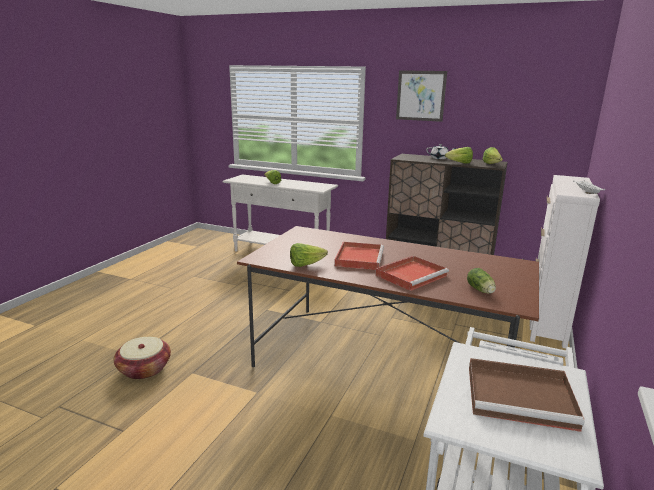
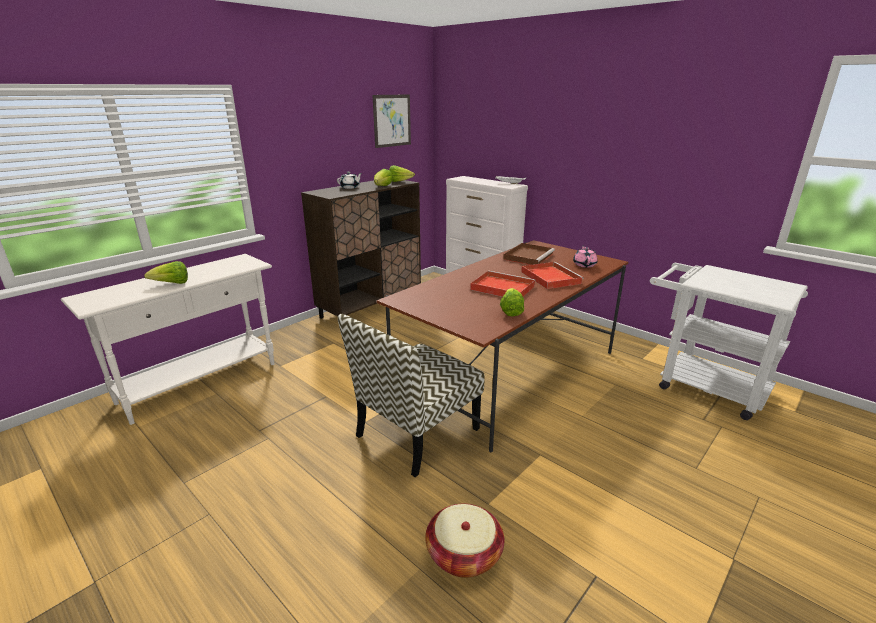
camera: 70 degrees left, 5 degrees up
(262, 331) = (416, 433): none -> chair
(420, 95) = (305, 120): picture -> picture (392, 120)
(481, 290) = (584, 264): lettuce -> pink teapot
(522, 397) = (743, 282): brown tray -> brown tray (528, 256)

